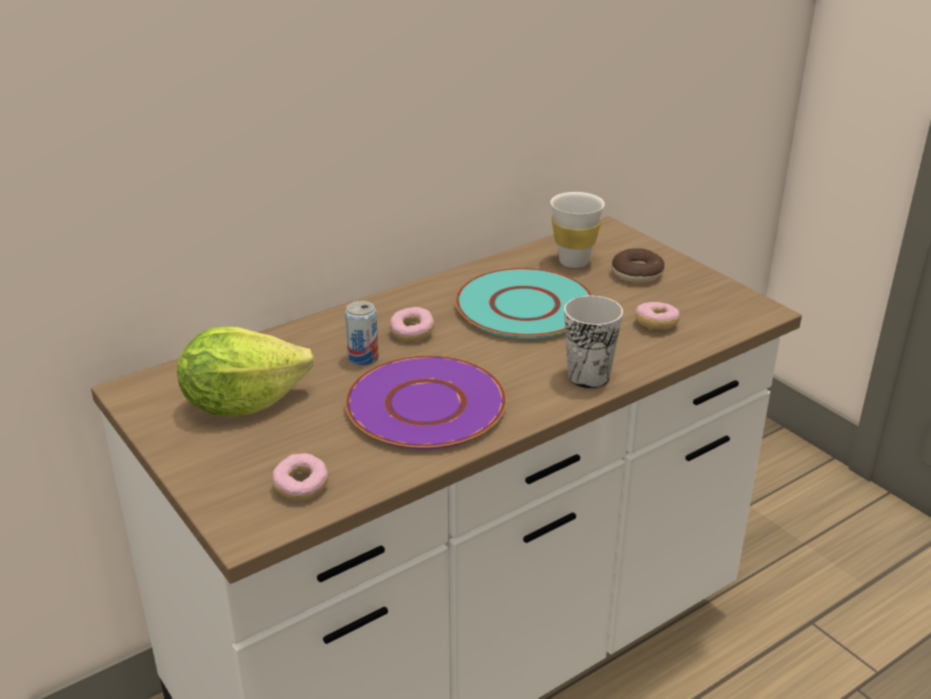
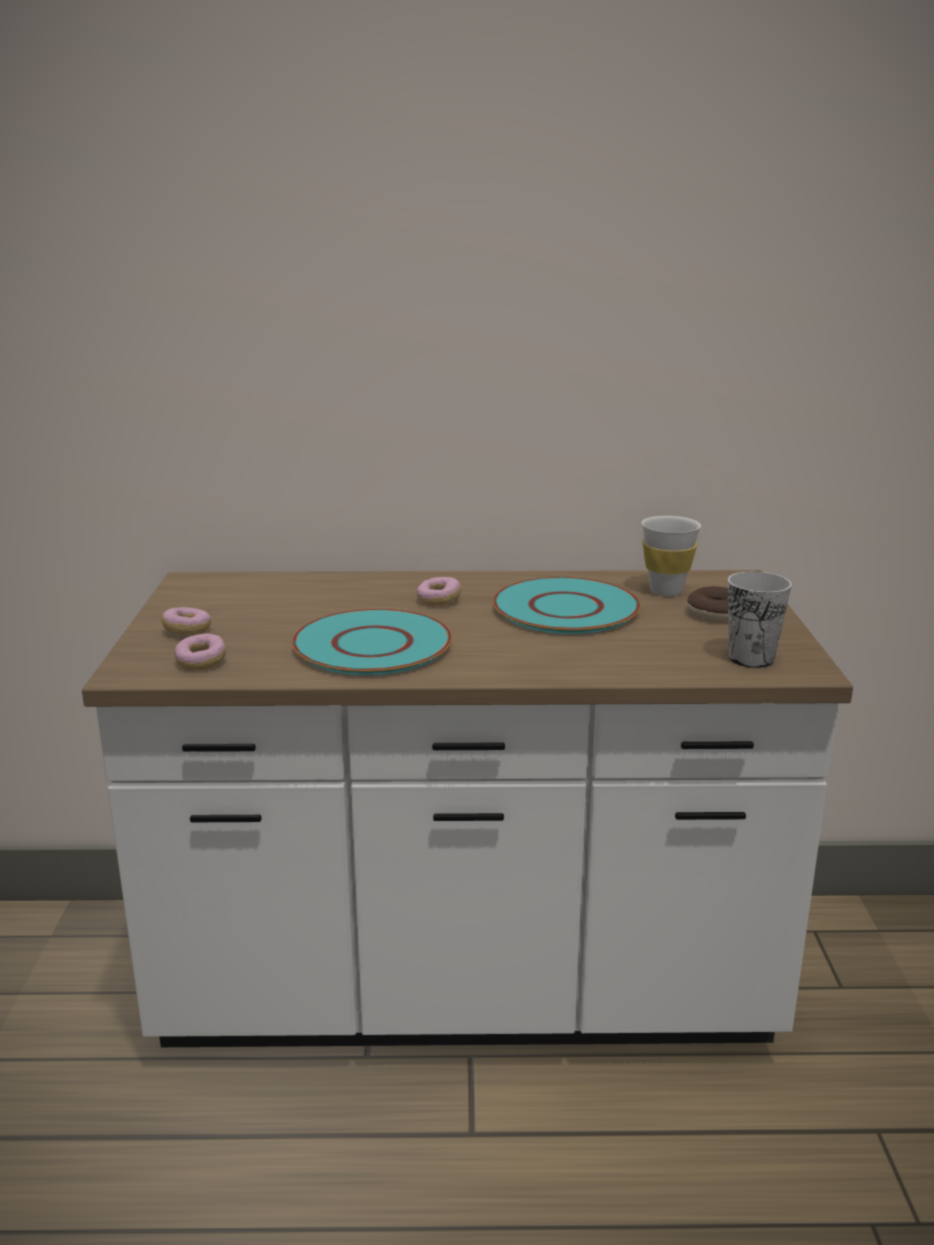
camera: 35 degrees right, 10 degrees down
(242, 403) = (245, 606): lettuce -> none
(363, 358) = (375, 605): can -> none
(426, 406) = (372, 645): purple plate -> turquoise plate
(588, 376) = (542, 667): cup -> cup (751, 658)
(656, 324) = (672, 651): donut -> donut (187, 631)

